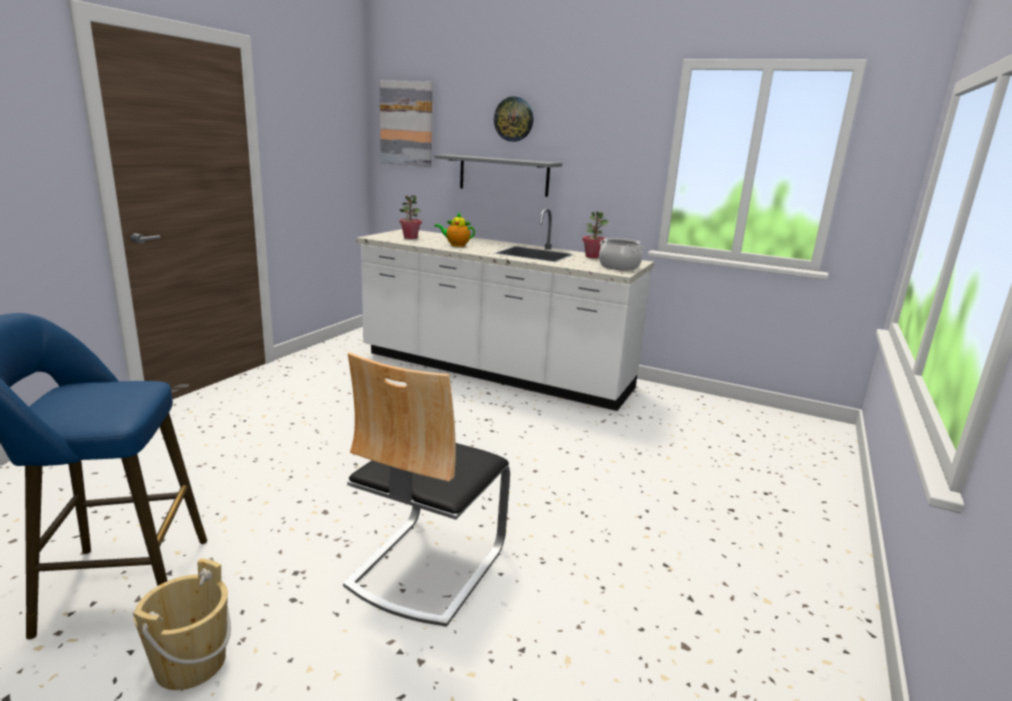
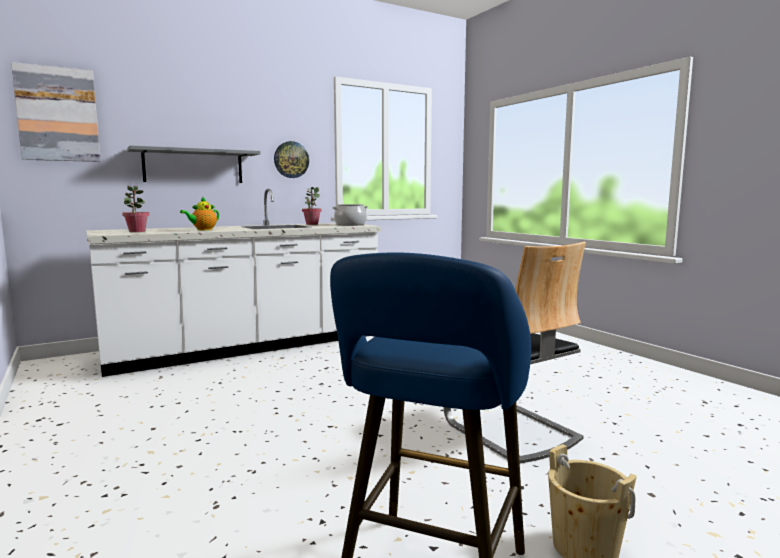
camera: 55 degrees left, 10 degrees down
(514, 119) = (198, 114): wall clock -> wall clock (291, 159)

